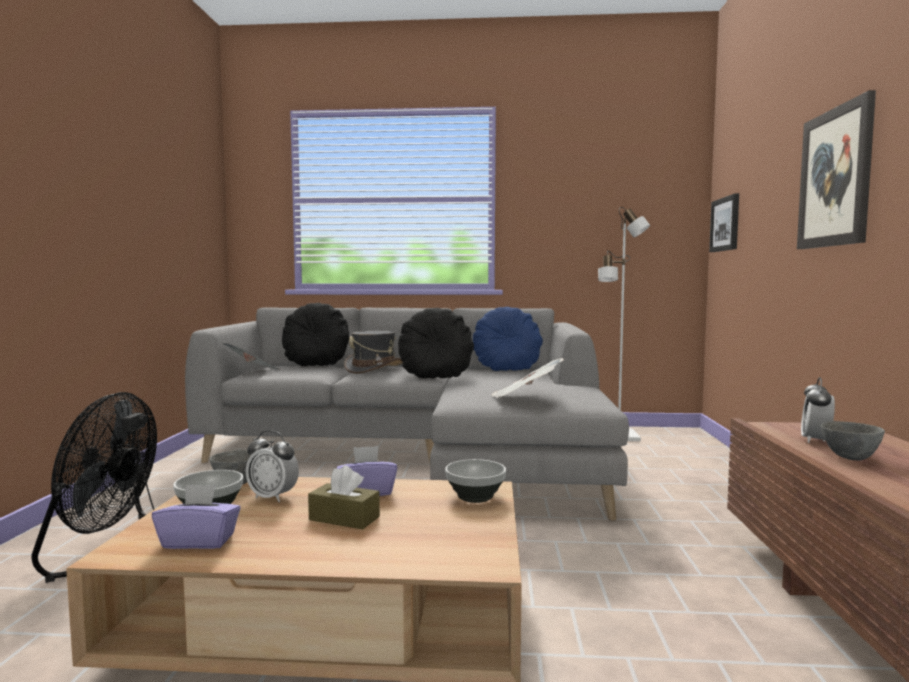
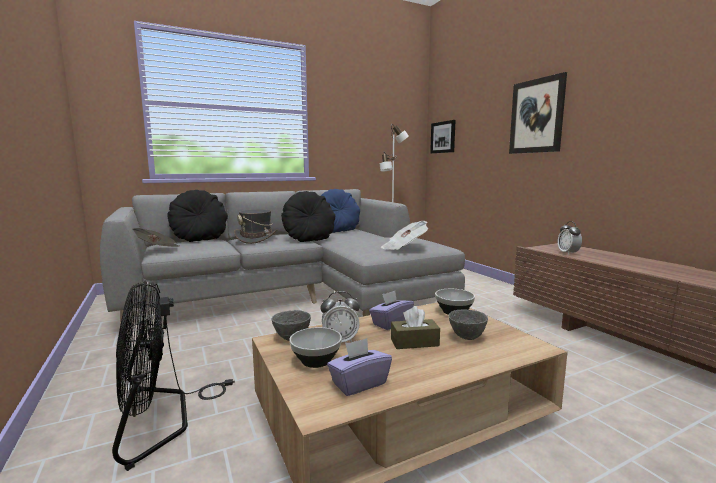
camera: 30 degrees left, 5 degrees up
(851, 458) = (598, 259): grey bowl -> grey bowl (467, 337)

